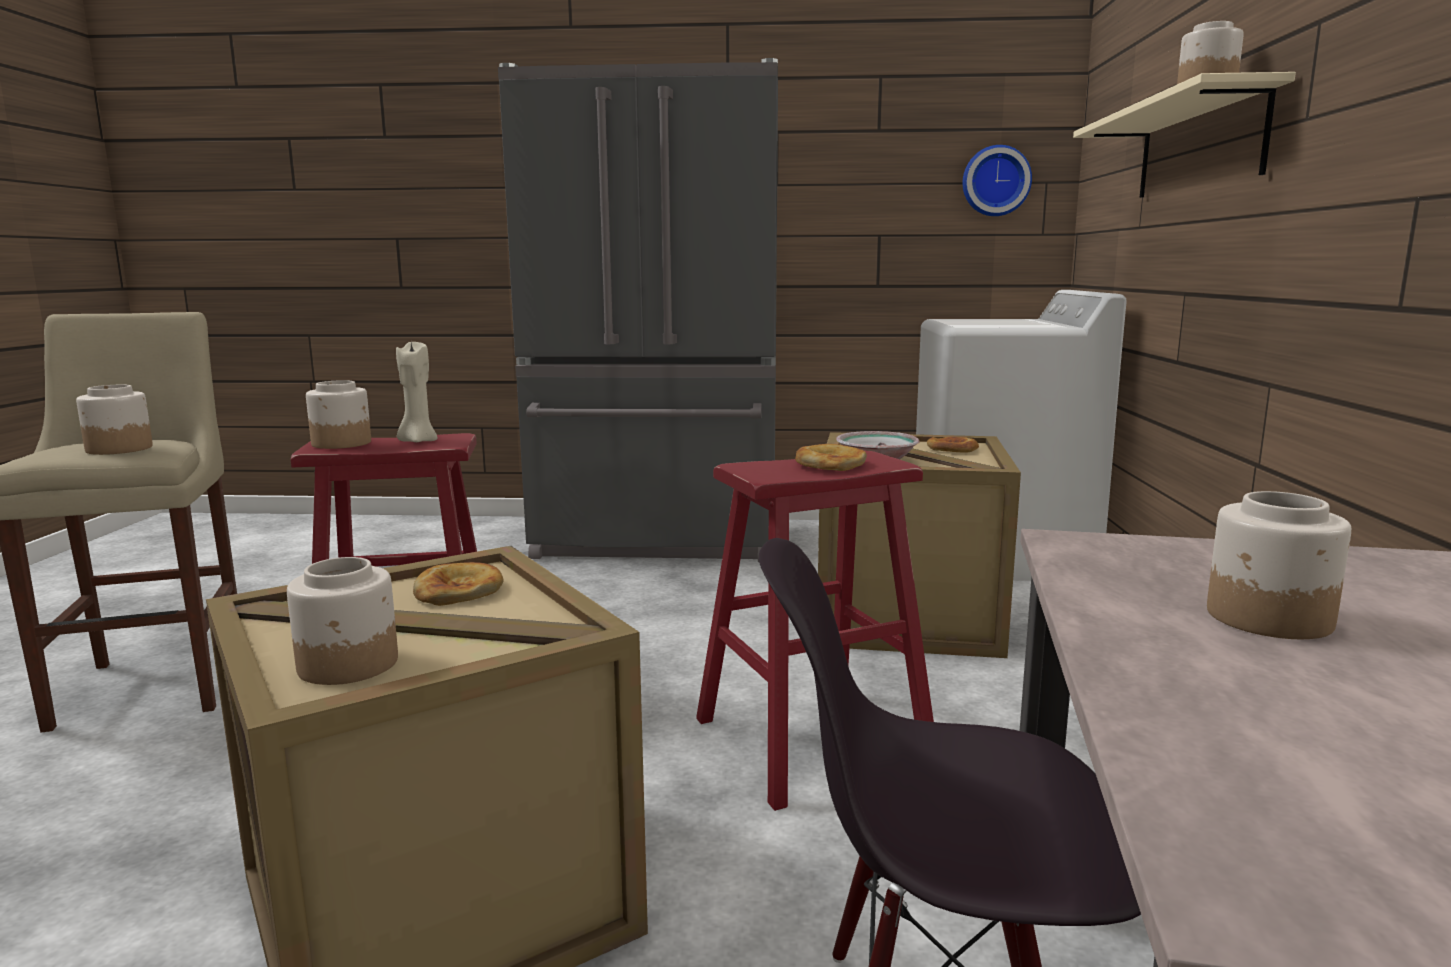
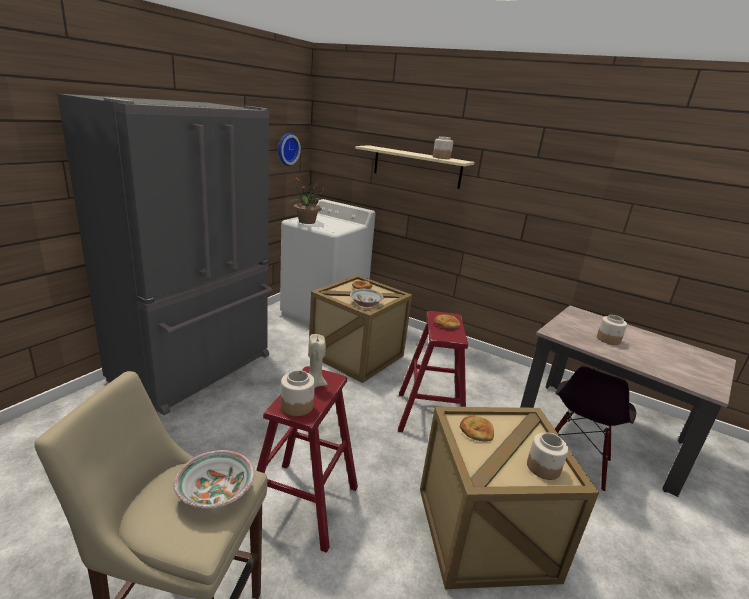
camera: 65 degrees left, 10 degrees up
(119, 449) = (215, 493): jar -> bowl
(960, 320) = (306, 221): none -> potted plant

